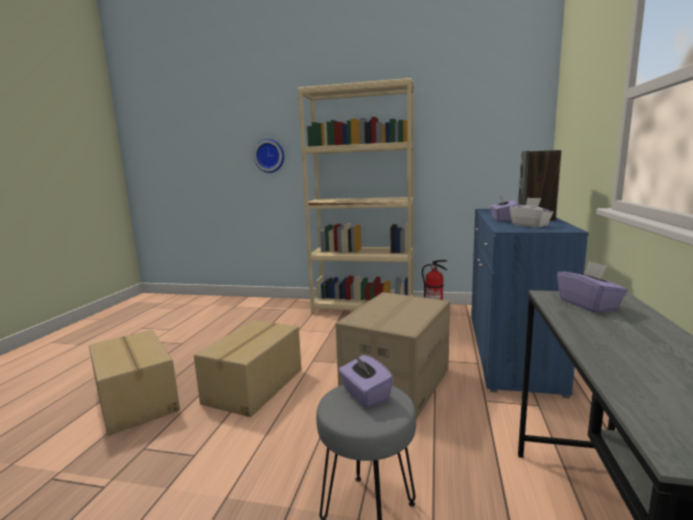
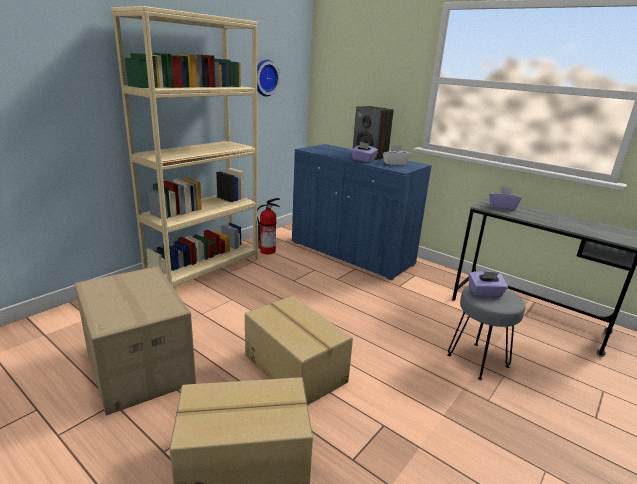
camera: 65 degrees left, 10 degrees up
(270, 156) = (45, 93): wall clock -> wall clock (264, 78)
(396, 383) = (353, 304): cardboard box -> cardboard box (138, 366)

